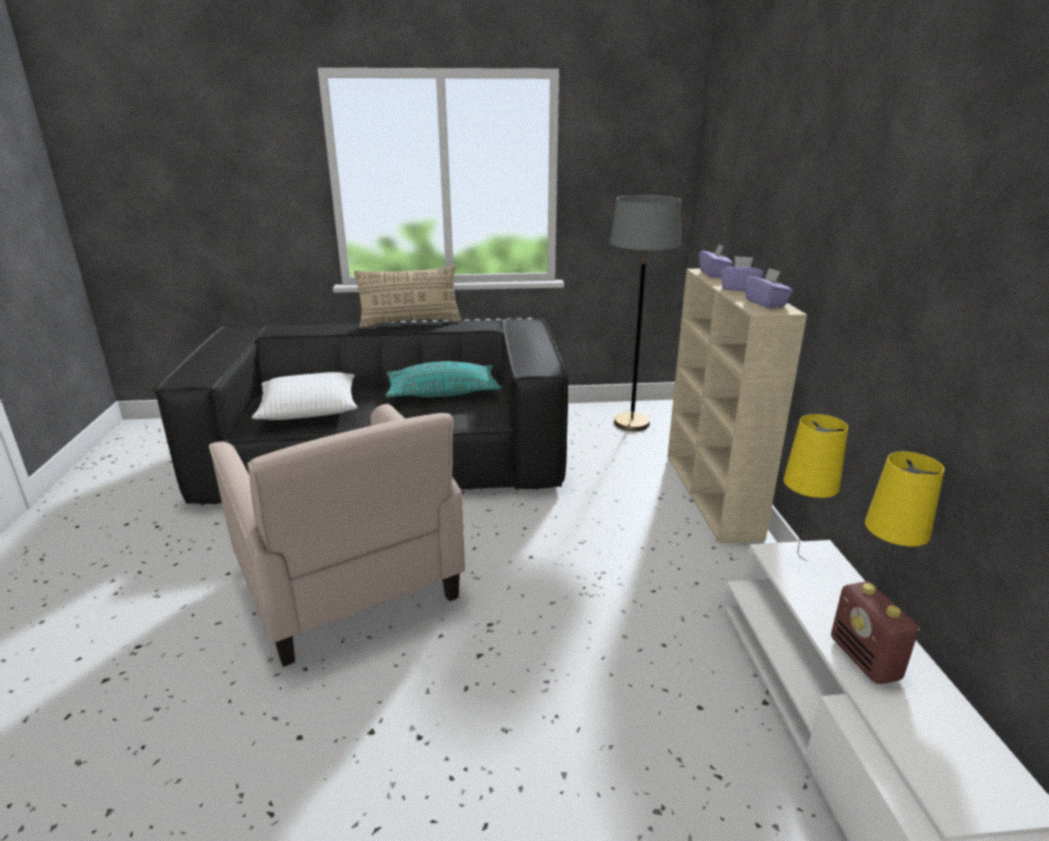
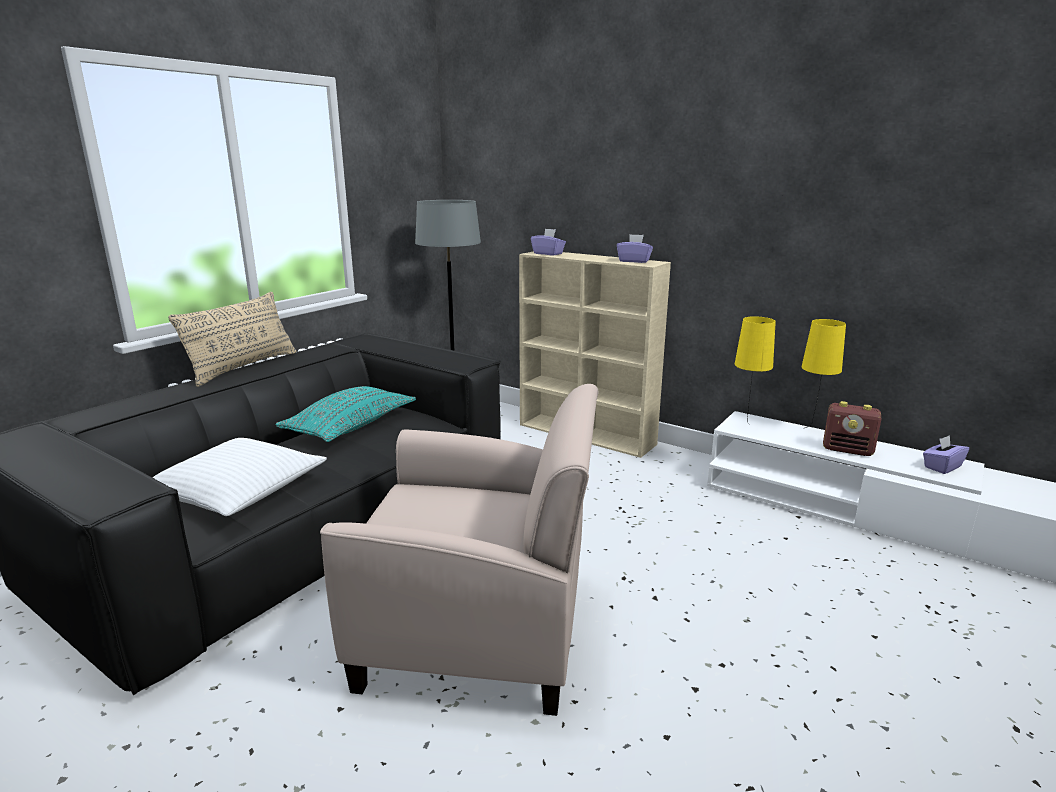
camera: 50 degrees left, 5 degrees down
(739, 288) = (592, 257): purple tissue box -> purple tissue box (941, 467)

